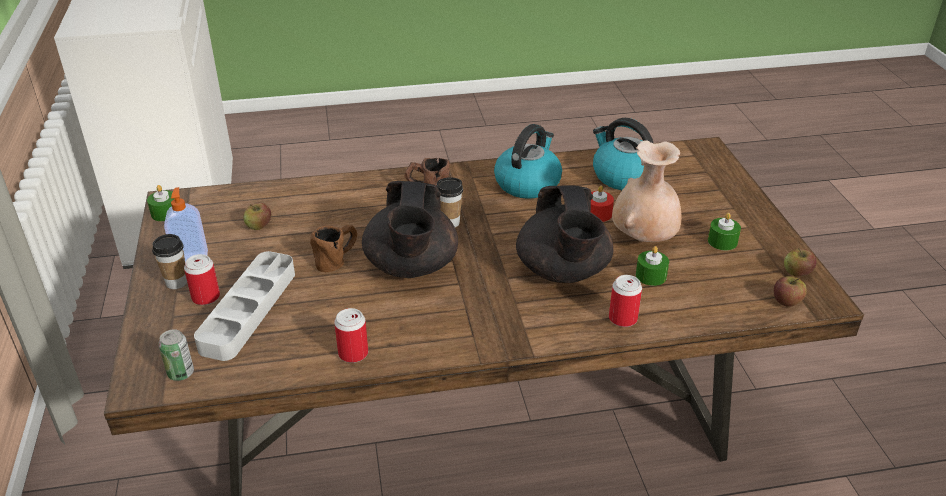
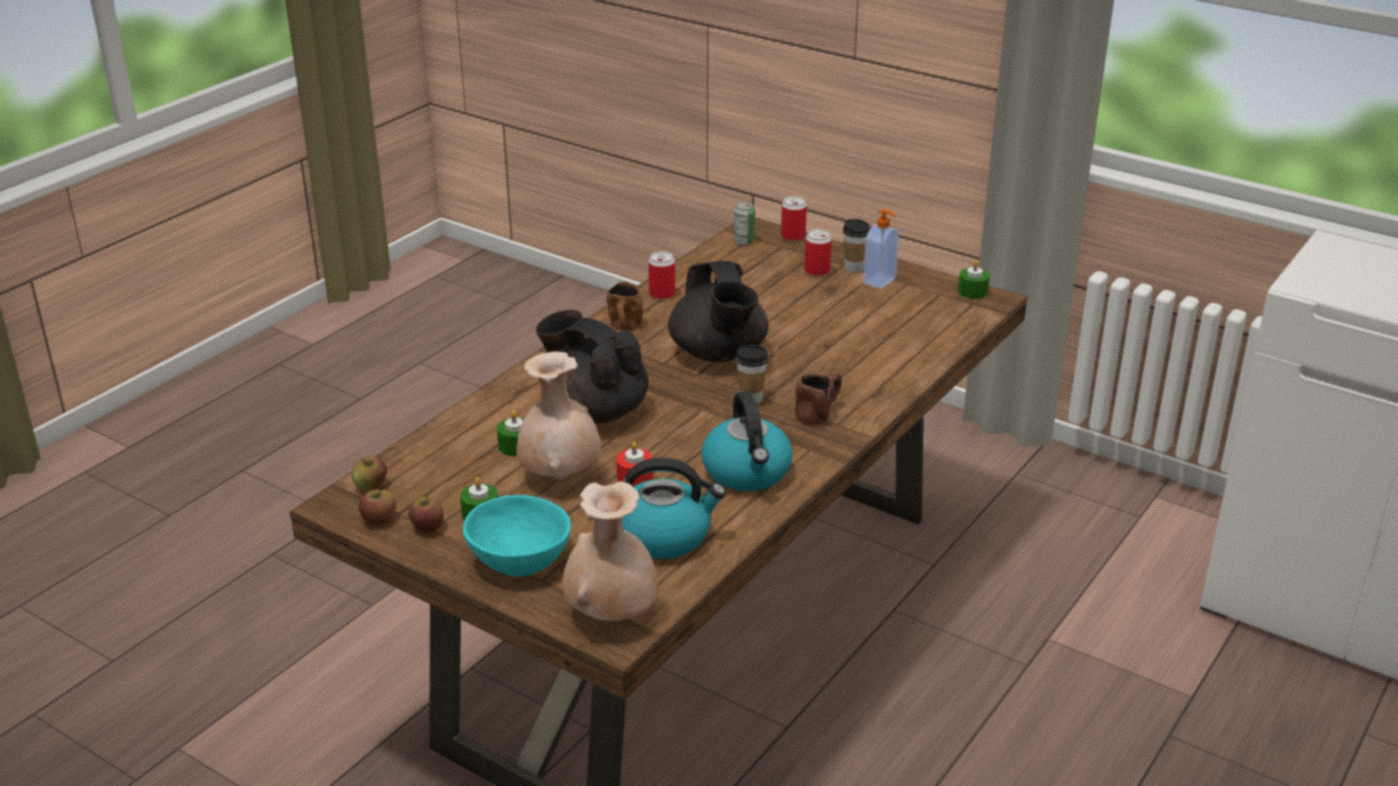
camera: 135 degrees right, 5 degrees down
(248, 310) = (774, 279): grey tray -> none
(259, 226) = (888, 319): apple -> apple (427, 526)
(337, 259) = (782, 331): brown mug -> brown mug (624, 328)
(411, 267) = (718, 354): black teapot -> black teapot turned 150 degrees counterclockwise
(623, 318) = (502, 402): can -> can (793, 237)
(698, 158) = (611, 614): none -> beige vase
(723, 204) = (518, 560): none -> turquoise bowl

